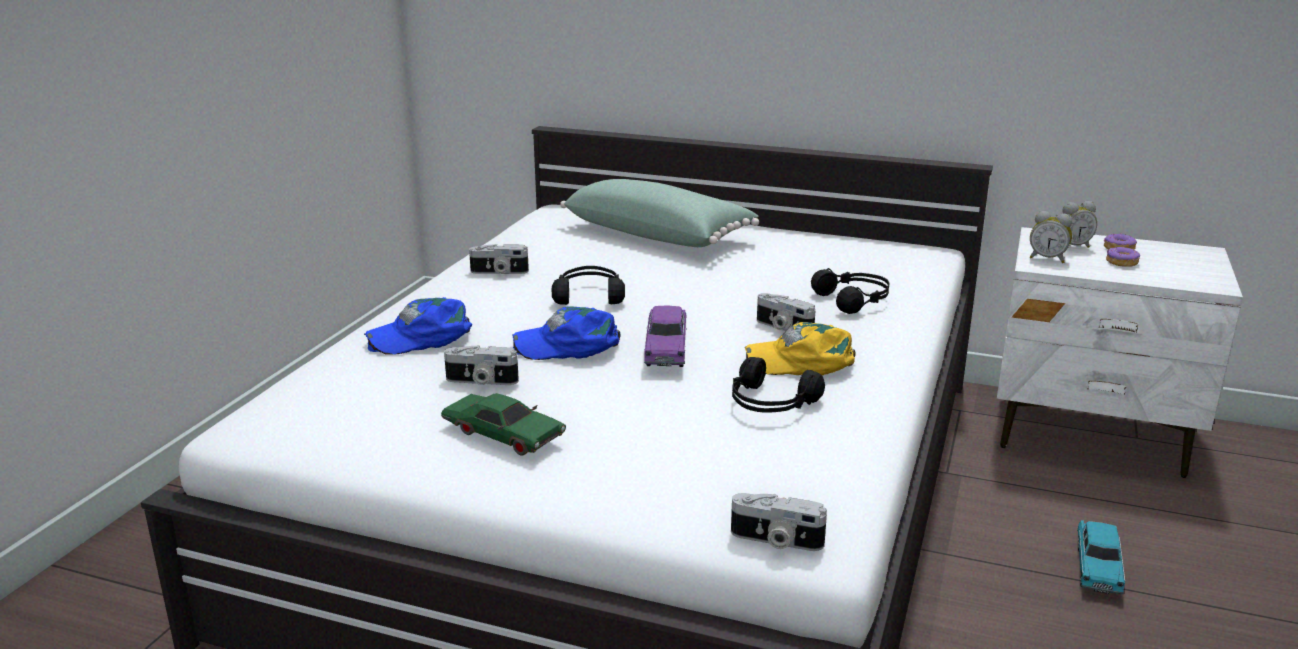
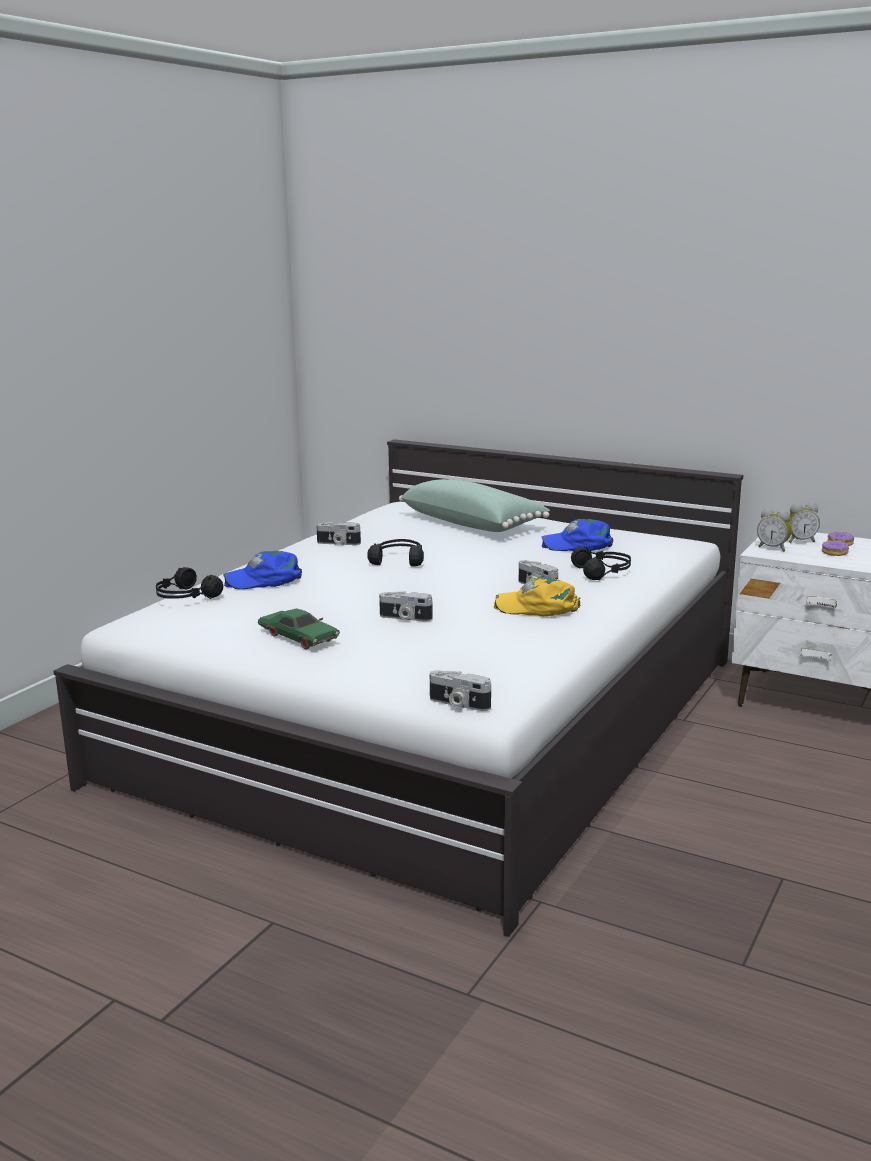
camera: 10 degrees right, 5 degrees down
(481, 381) = (295, 607): camera -> camera (405, 618)
(569, 345) = (368, 589): blue cap -> blue cap (579, 545)
(666, 350) = (438, 596): purple toy car -> none
(770, 404) = (498, 630): black headphones -> black headphones (185, 597)
(1097, 569) = (776, 790): turquoise toy car -> none

